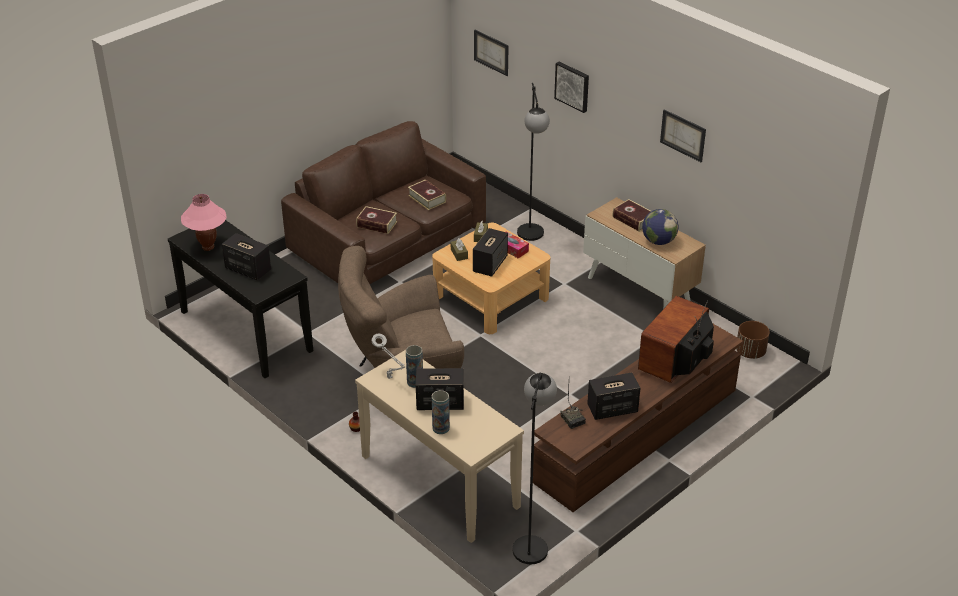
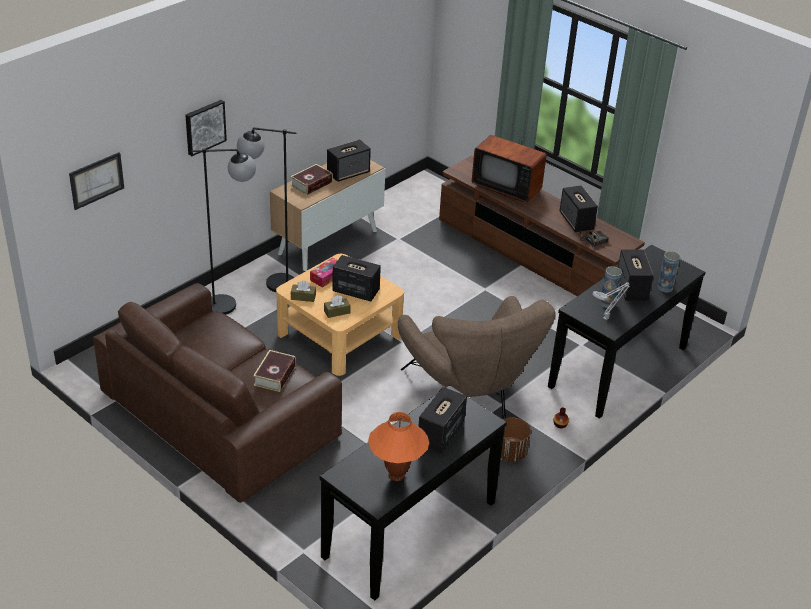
camera: 95 degrees left, 0 degrees up
(208, 247) = (396, 476): pink table lamp -> orange table lamp
(427, 199) = (222, 337): book -> none
(439, 481) = (618, 367): beige console table -> black console table
(532, 541) = (671, 315): black floor lamp -> black floor lamp (270, 282)
(658, 241) = (348, 173): globe -> speaker
(683, 135) = (319, 73): picture -> none
(750, 352) = (415, 191): brown planter -> brown planter (510, 452)

